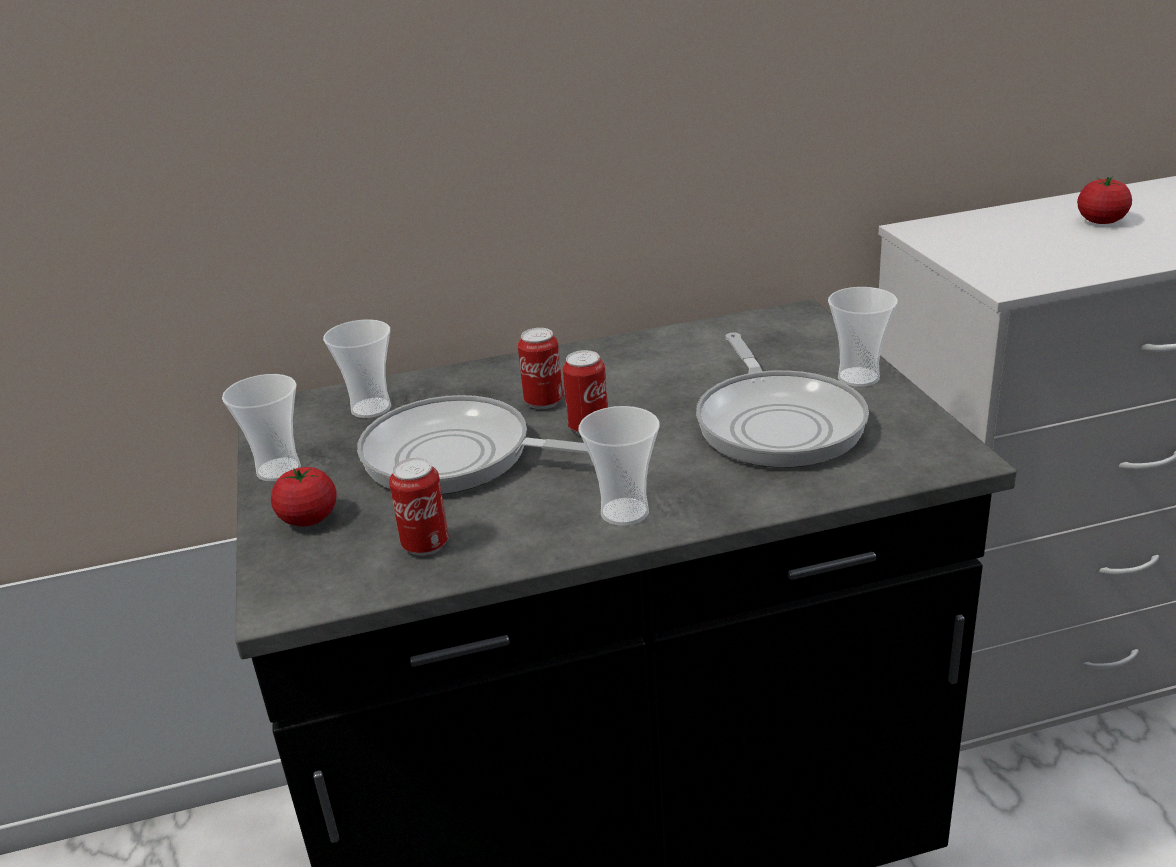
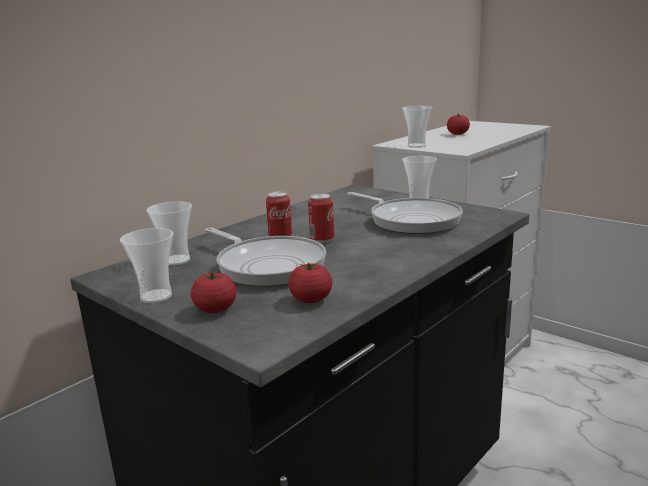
camera: 35 degrees left, 10 degrees down
(425, 545) = (311, 299): can -> tomato
(457, 457) = (267, 265): frying pan -> frying pan turned 120 degrees counterclockwise
(624, 512) = (396, 262): cup -> cup (416, 145)

